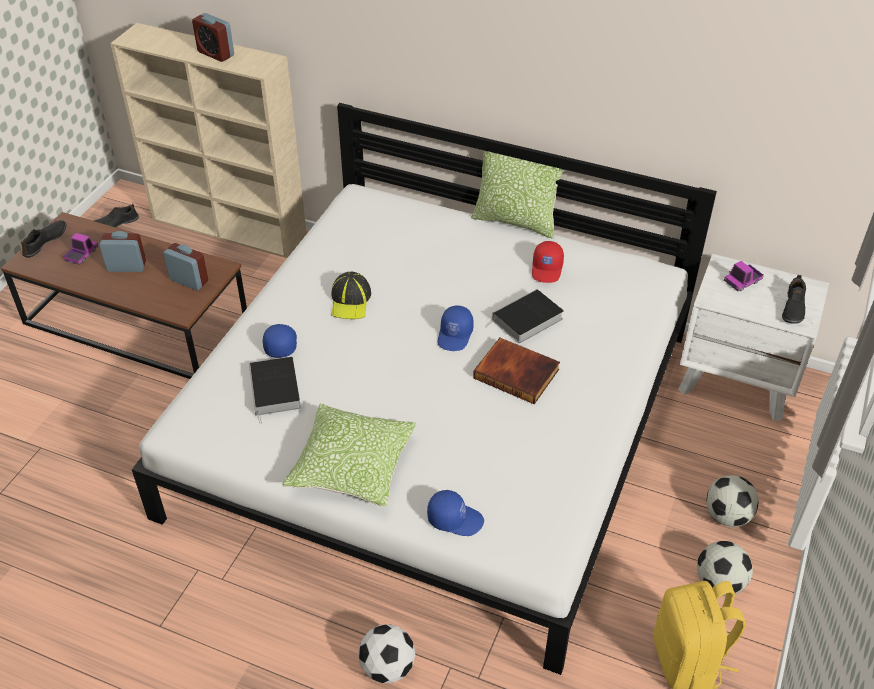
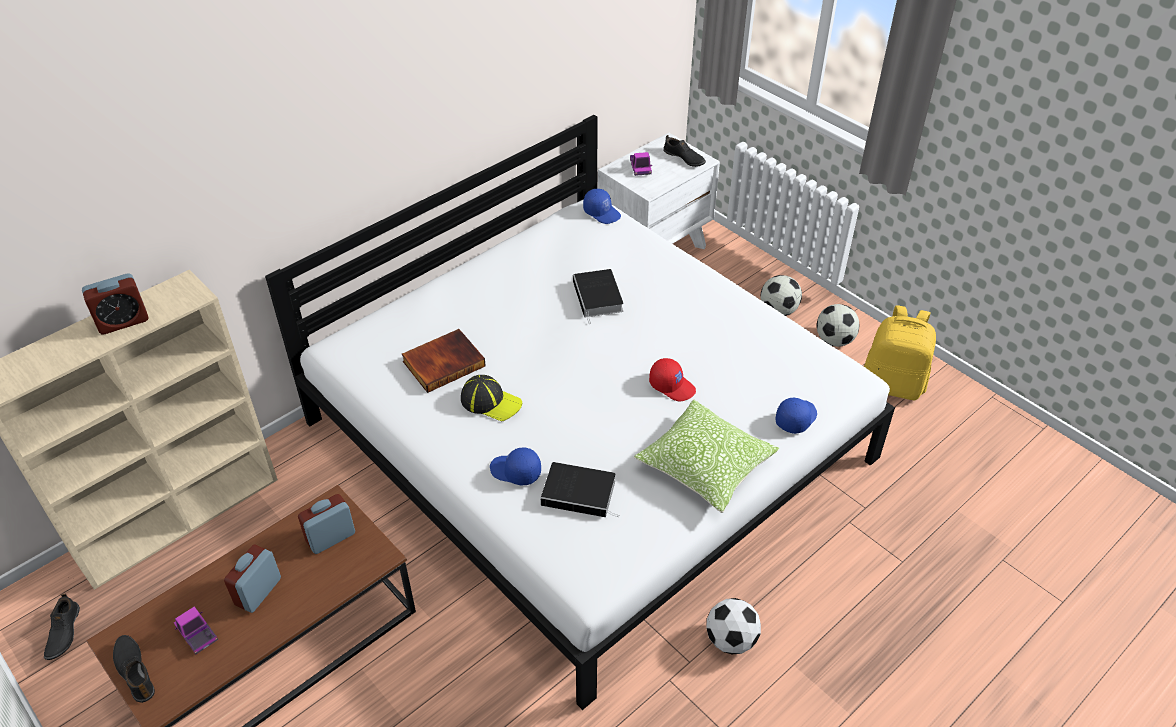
camera: 65 degrees left, 0 degrees up
(387, 667) = (834, 563): football -> football (731, 640)
(455, 335) = (587, 346): blue cap -> blue cap (602, 212)
(516, 221) = (462, 259): pillow -> none
(517, 373) = (655, 325): book -> book (443, 362)
(547, 269) = (542, 263): red cap -> red cap (672, 386)

